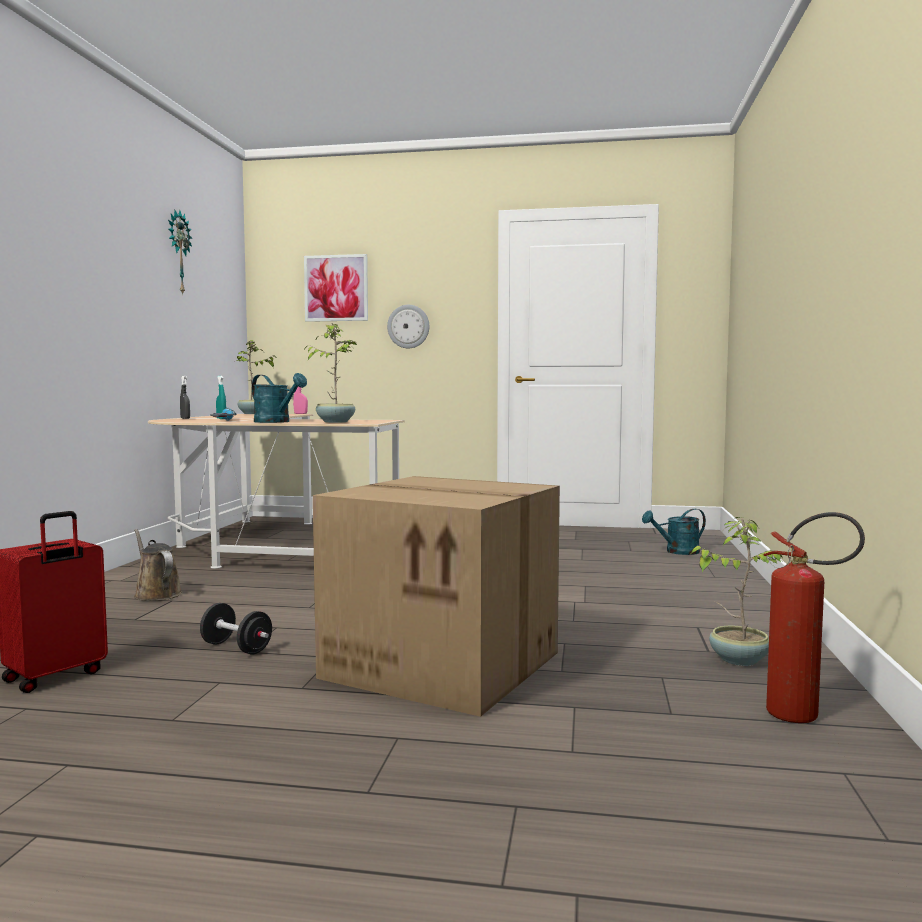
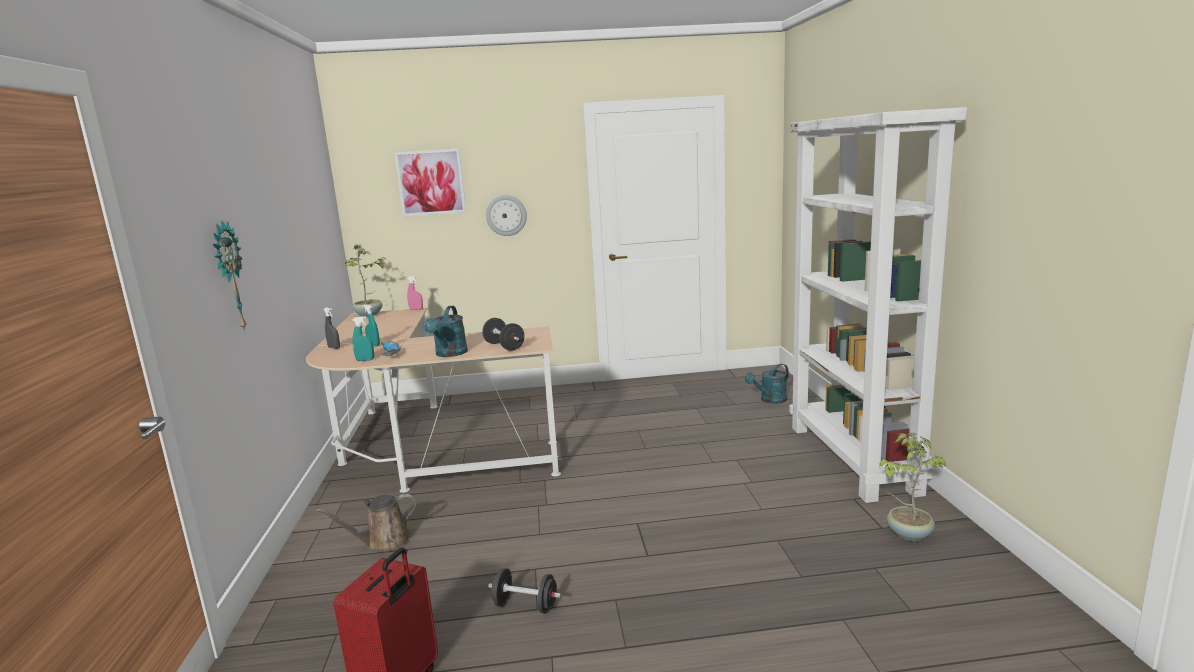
camera: 15 degrees left, 10 degrees up
(156, 594) = (383, 542): brown watering can -> brown watering can turned 60 degrees counterclockwise
(177, 252) = (291, 178): wall clock -> wall clock (228, 277)
(197, 421) = (365, 360): none -> turquoise spray bottle
(276, 422) = (449, 354): turquoise watering can -> turquoise watering can turned 75 degrees clockwise
(335, 422) = (504, 346): potted plant -> black dumbbell
(446, 664) = (712, 588): cardboard box -> none
(732, 600) = (853, 459): none -> white bookcase
(804, 718) = (995, 593): fire extinguisher -> none

